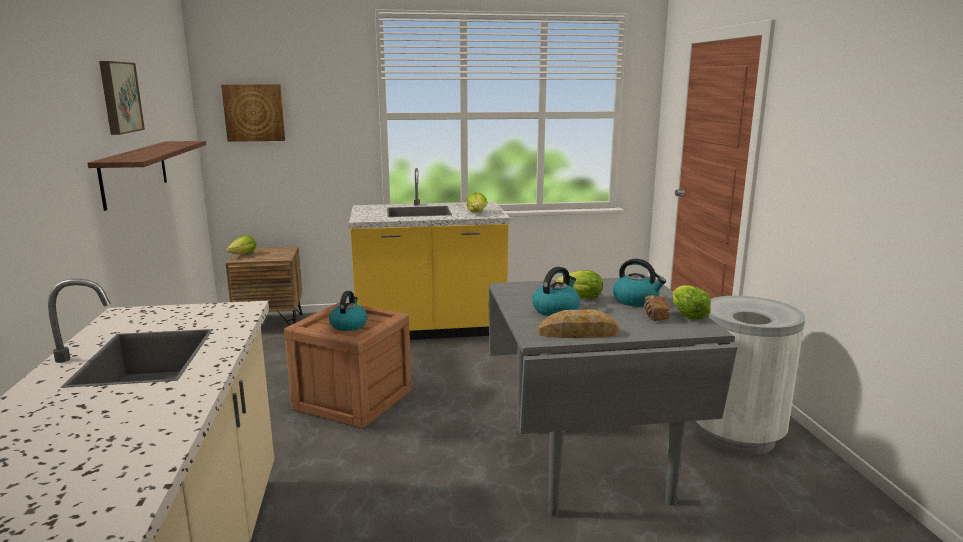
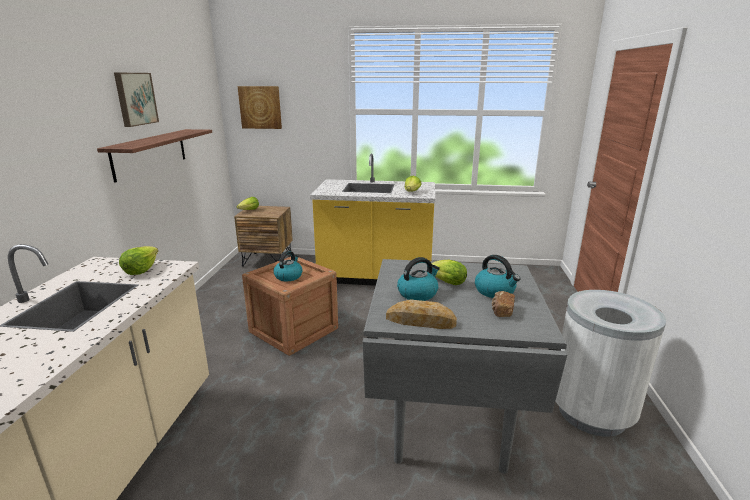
camera: 15 degrees right, 5 degrees up
(687, 314) = (533, 313): lettuce -> lettuce (141, 270)

